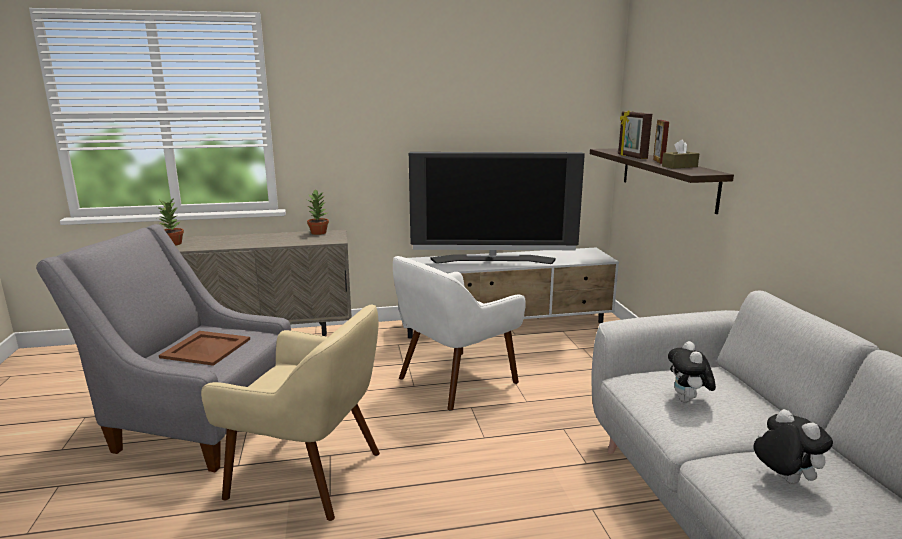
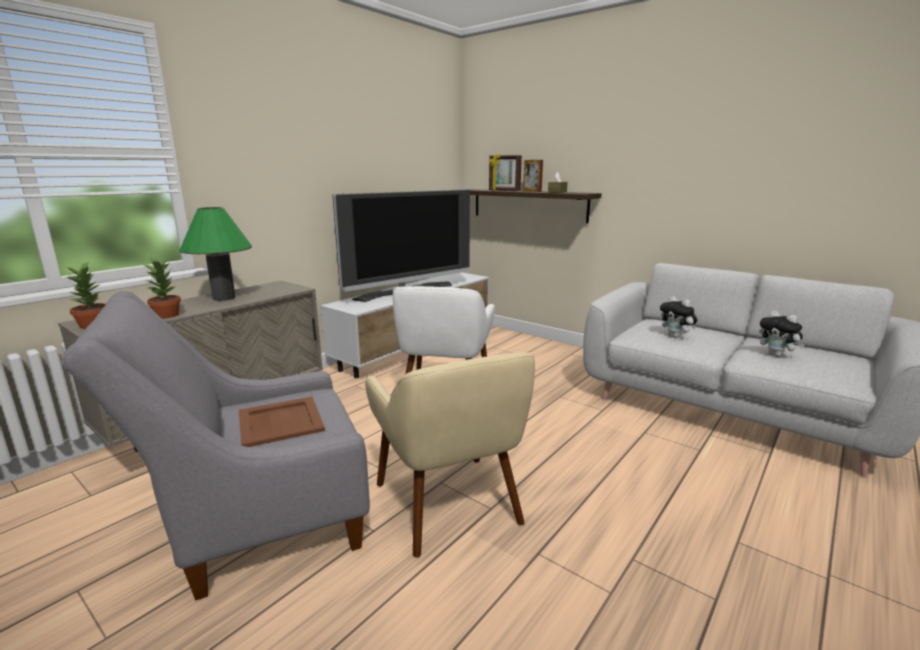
camera: 40 degrees left, 0 degrees up
(275, 238) = (224, 298): none -> green table lamp
(308, 474) = (449, 504): beige armchair -> beige armchair turned 90 degrees clockwise
(319, 232) = (260, 286): potted plant -> potted plant (167, 315)
(783, 479) = (776, 355): plush toy -> plush toy turned 150 degrees counterclockwise

